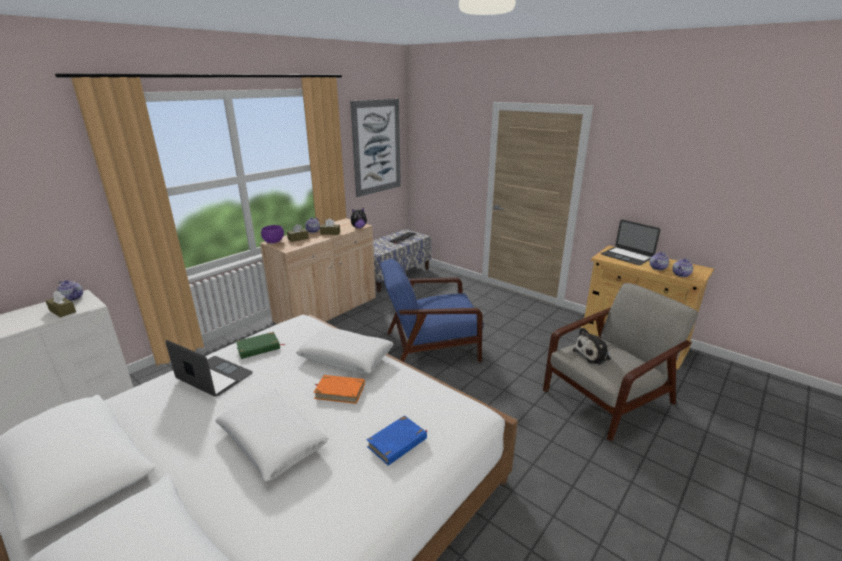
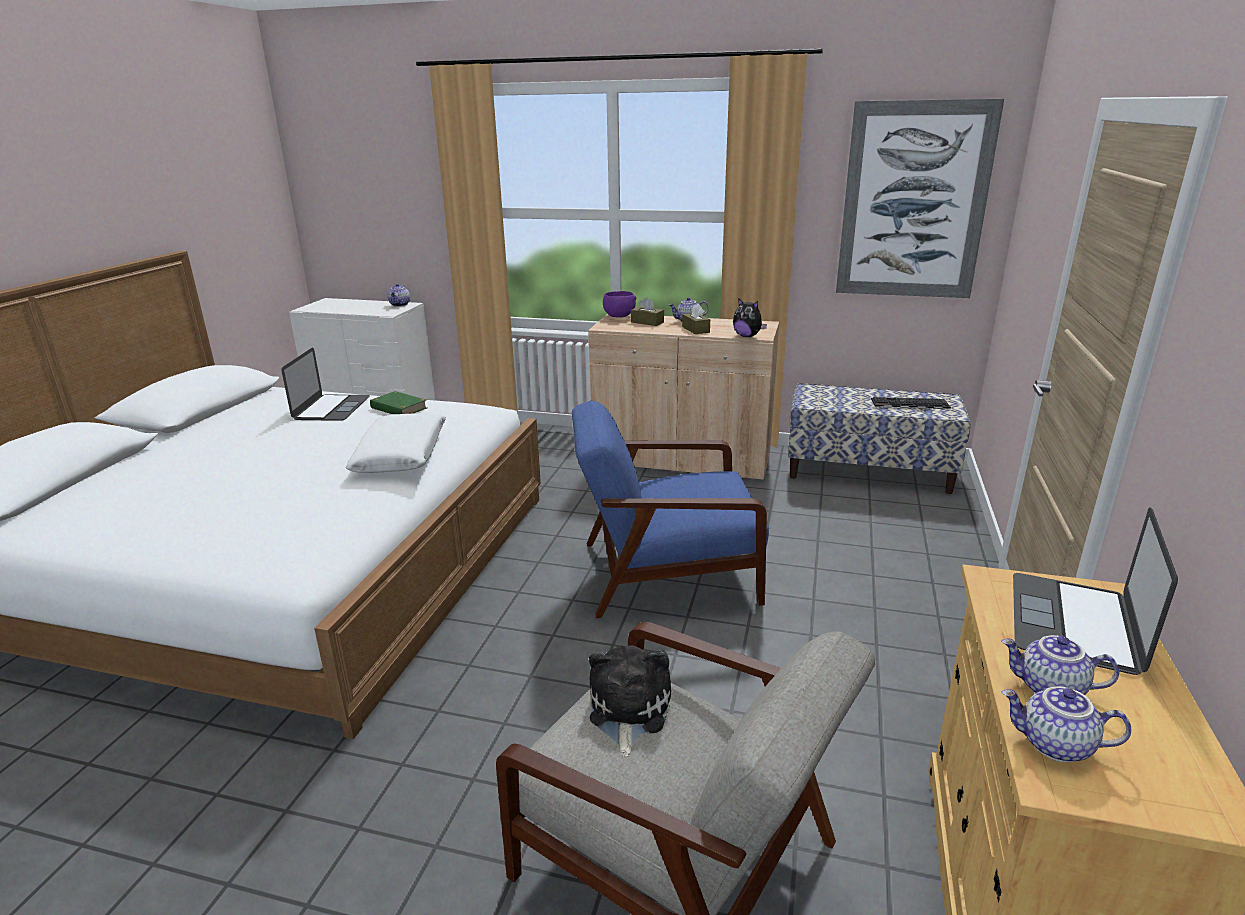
camera: 65 degrees right, 0 degrees up
(62, 311) = (373, 310): brown tissue box -> none
(272, 440) = (222, 464): white pillow -> none
(339, 391) = (319, 470): orange book -> none
(397, 443) = (218, 527): blue book -> none
(430, 347) = (666, 573): blue armchair -> blue armchair turned 60 degrees counterclockwise
(593, 354) = (627, 711): plush toy -> plush toy turned 60 degrees clockwise

